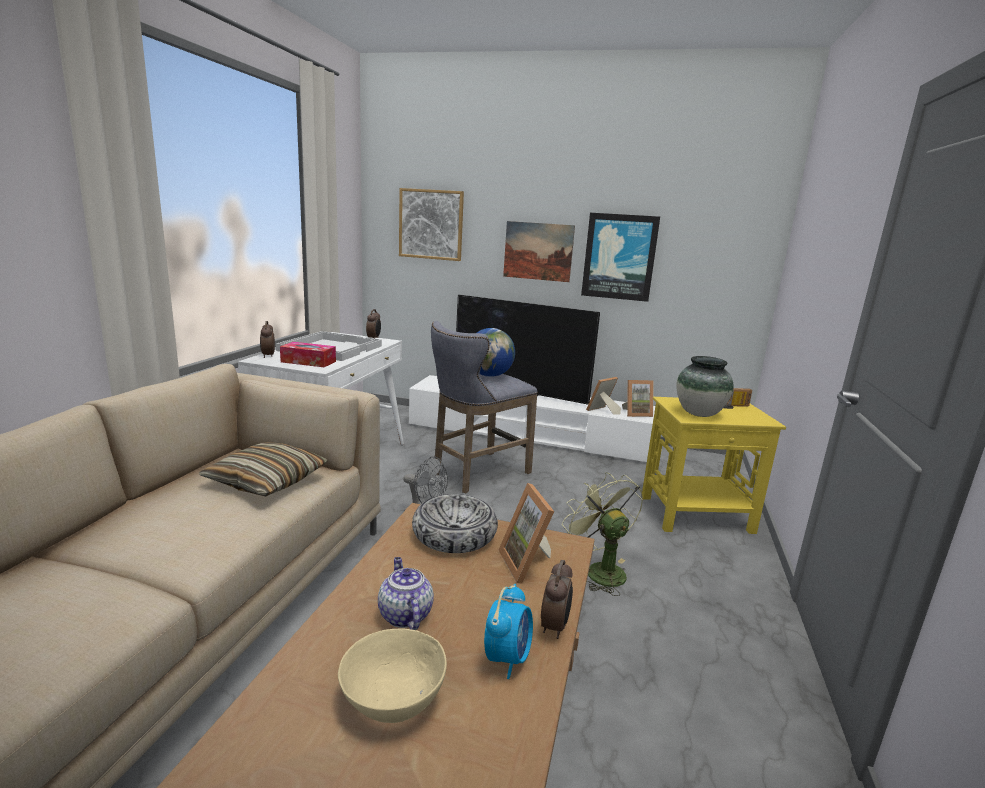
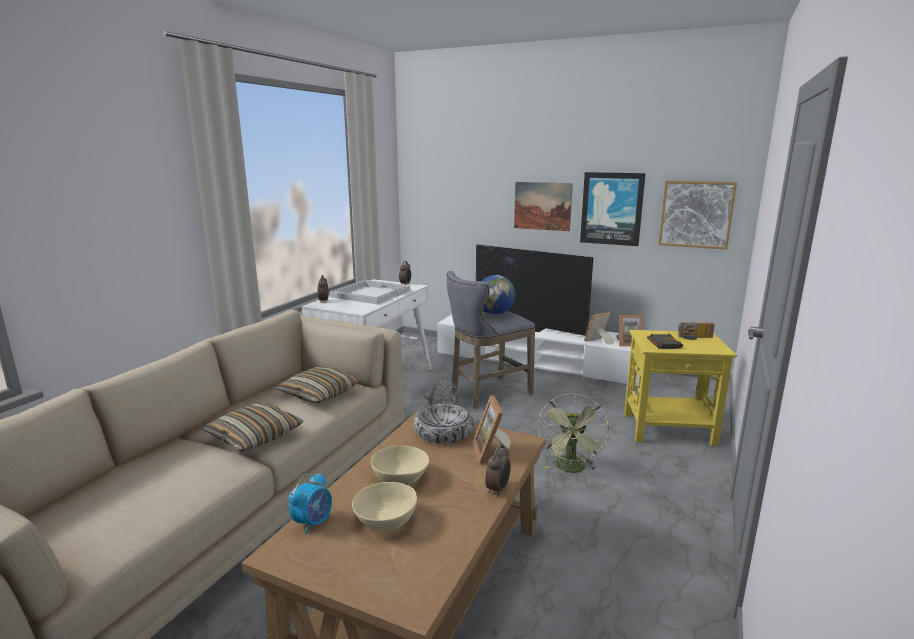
camera: 10 degrees right, 0 degrees up
(165, 550) = (254, 436): none -> pillow
(308, 362) = (352, 305): tissue box -> none
(404, 615) = (400, 478): teapot -> beige bowl
(431, 224) = (454, 187): picture -> picture (696, 214)
(507, 658) = (461, 505): alarm clock -> alarm clock (313, 522)
(599, 570) = (571, 469): green fan -> green fan turned 150 degrees counterclockwise
(698, 413) = (662, 344): vase -> black book

